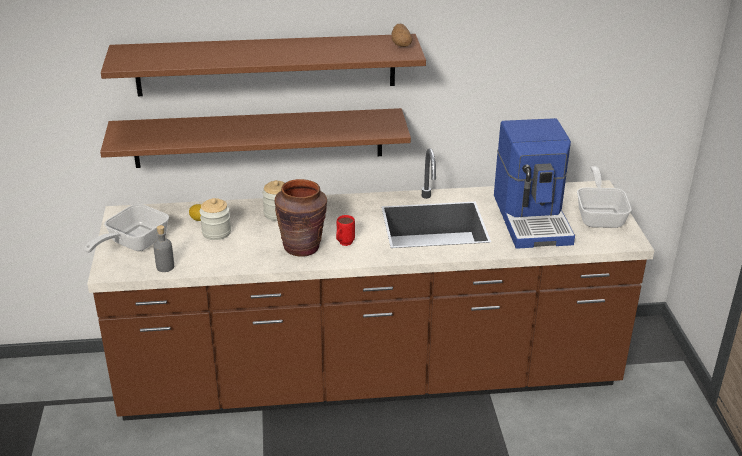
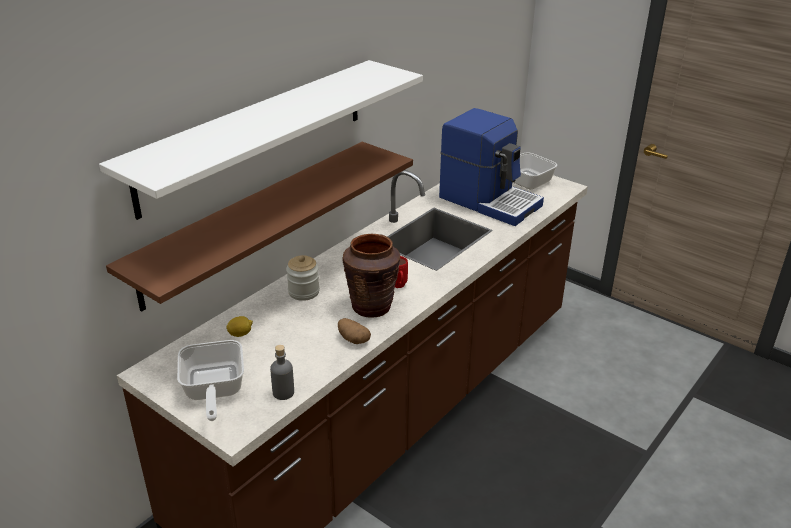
camera: 45 degrees left, 0 degrees up
(216, 232) = (277, 336): jar -> none
(266, 65) = (256, 134): brown shelf -> white shelf
(401, 44) = (378, 70): potato -> potato (352, 339)

